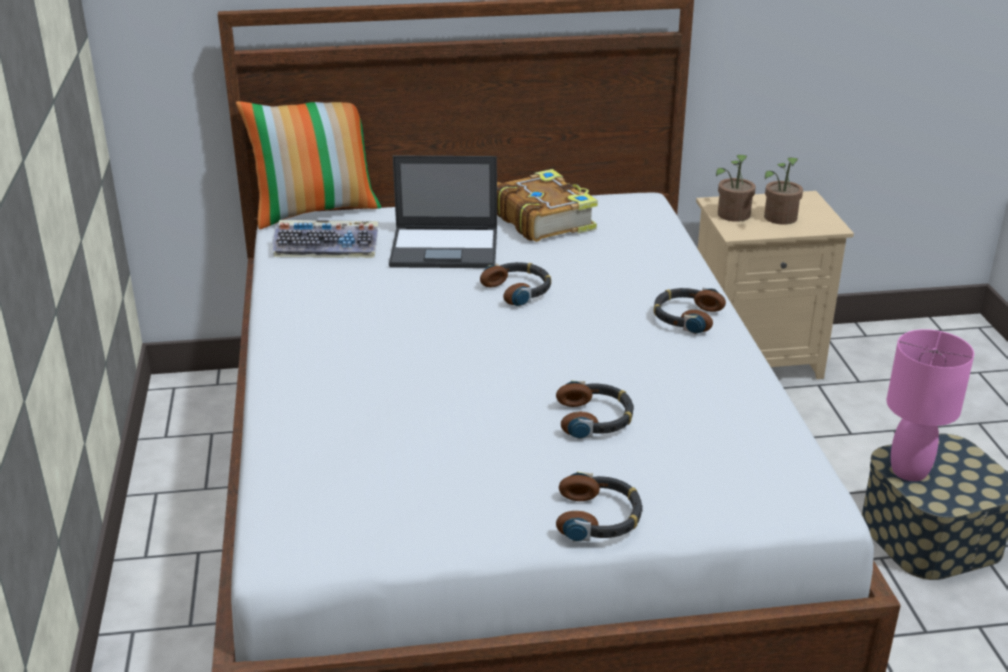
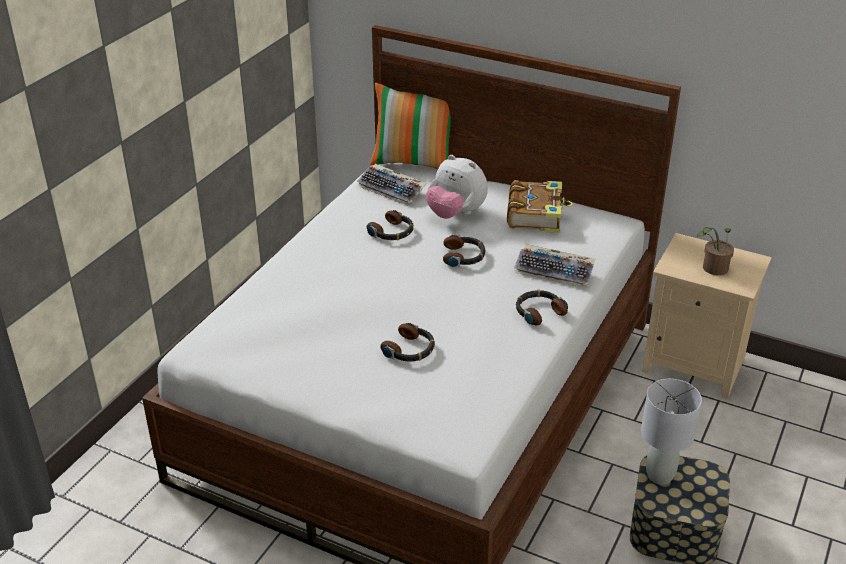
camera: 35 degrees right, 5 degrees up
(446, 248) = (455, 214): laptop -> plush toy
(599, 517) = (346, 402): headphones -> headphones (392, 232)
(646, 269) = (555, 271): none -> keyboard
(732, 216) = (681, 255): potted plant -> none
(908, 471) = (659, 475): pink table lamp -> grey table lamp

